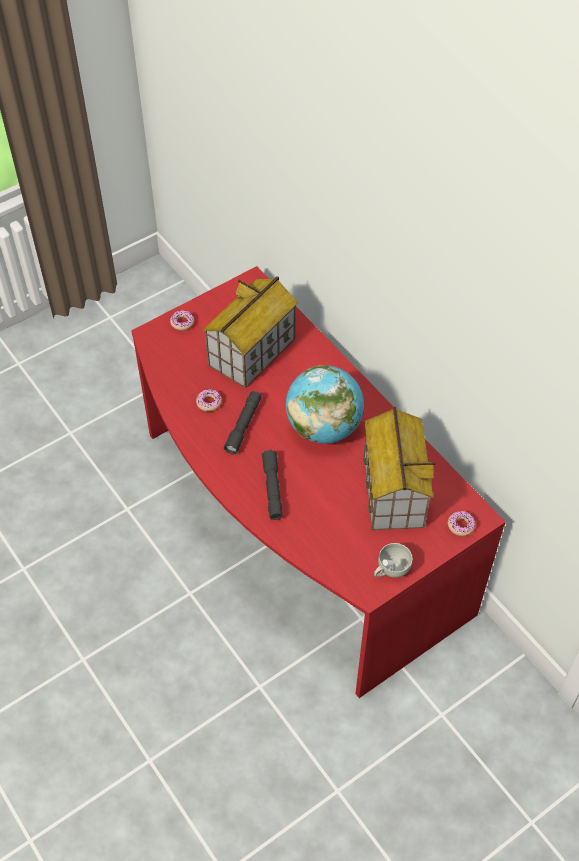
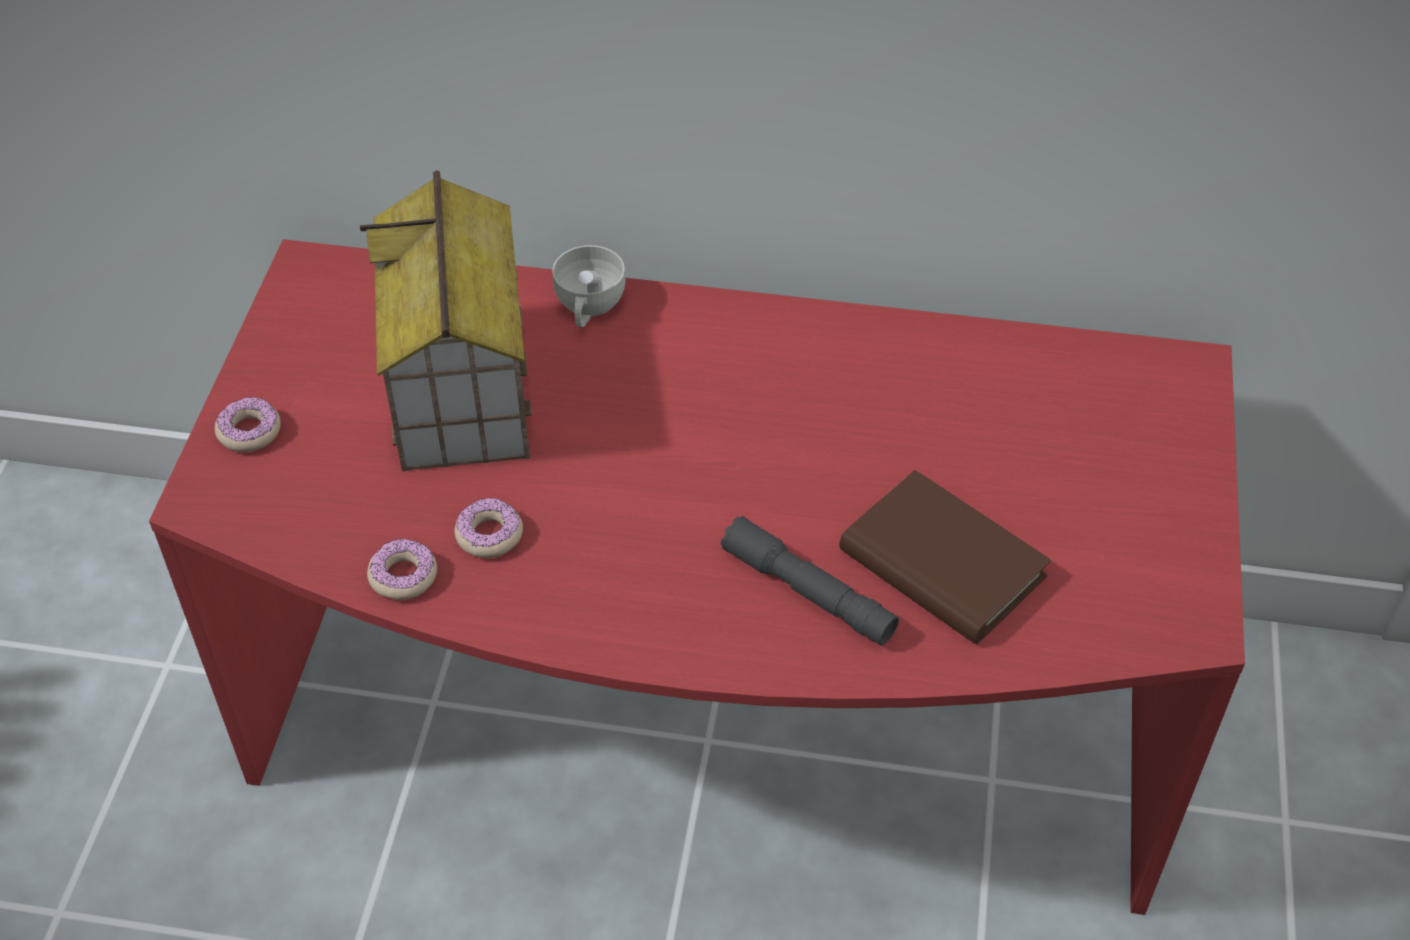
camera: 45 degrees left, 5 degrees down
(243, 426) = (611, 526): grey flashlight -> none
(319, 512) = (941, 564): none -> brown book
(323, 428) = (761, 419): globe -> none
(390, 569) = (1178, 562): white cup -> white cup (588, 308)
(392, 490) = (1008, 432): toy house -> none
(461, 525) = (1181, 403): donut -> donut (403, 576)

